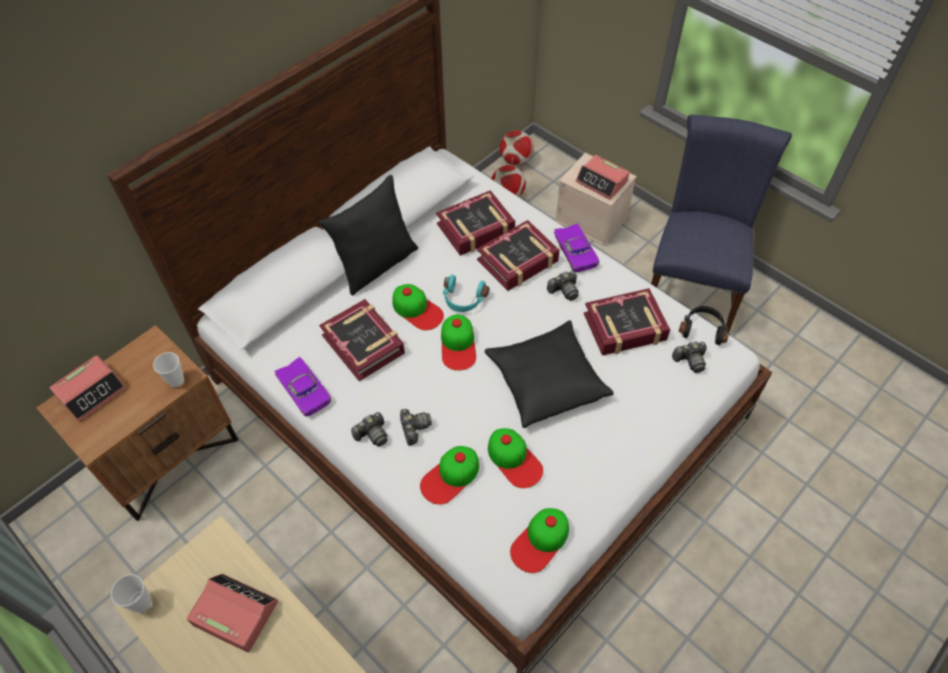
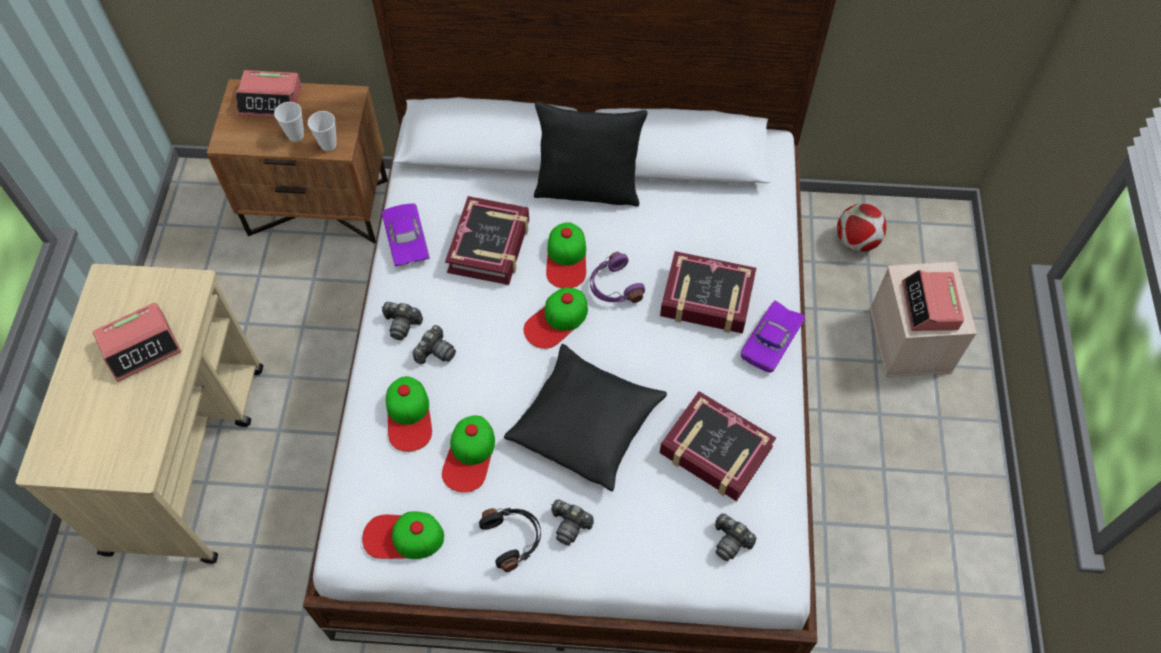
camera: 50 degrees right, 5 degrees up
(142, 603) = (106, 280): cup -> cup (296, 135)
(235, 613) = (141, 346): alarm clock -> alarm clock turned 75 degrees clockwise
(306, 389) = (404, 240): purple toy car -> purple toy car turned 150 degrees clockwise
(450, 476) = (409, 416): cap -> cap turned 105 degrees counterclockwise
(463, 300) = (614, 287): turquoise headphones -> purple headphones
(476, 229) = (711, 234): book -> none
(516, 161) = (913, 214): football -> none
(564, 291) = (709, 365): camera -> camera (570, 525)
(691, 287) = (919, 502): blue chair -> none
(702, 329) = (786, 528): black headphones -> black headphones (513, 538)

